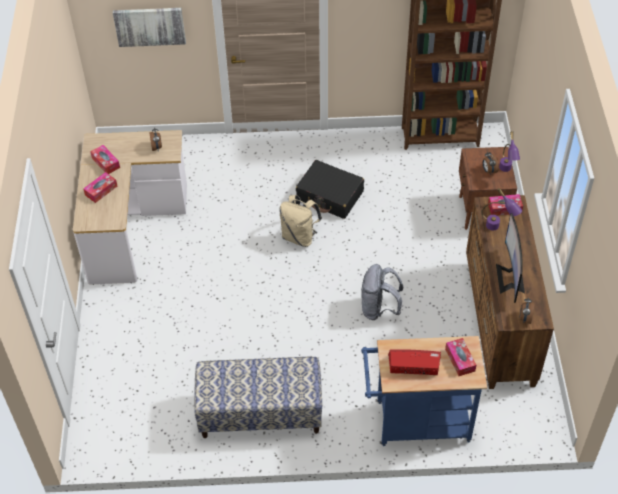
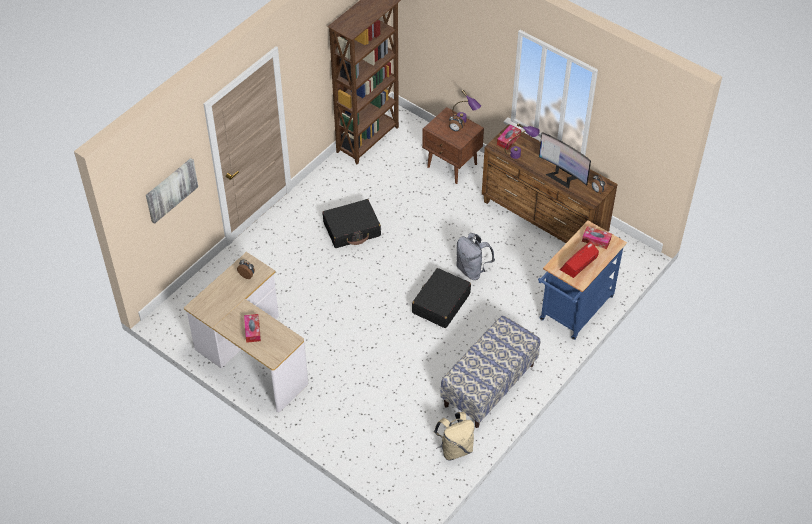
camera: 50 degrees left, 0 degrees up
(106, 163) = (228, 312): tissue box -> none
(299, 236) = (368, 269): beige backpack -> beige backpack (455, 448)
(316, 313) = (440, 303): none -> black suitcase

